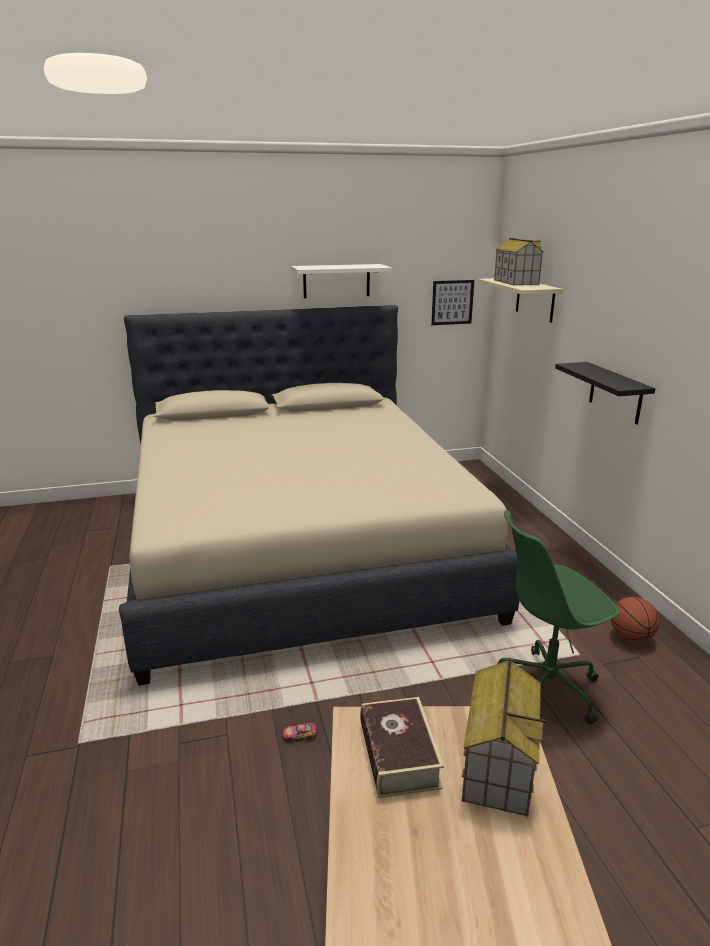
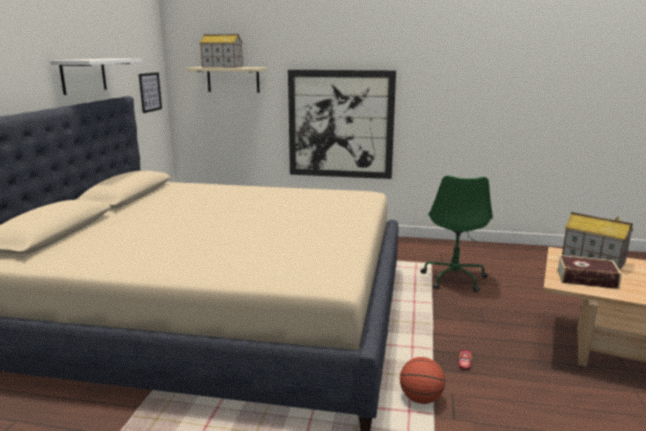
camera: 65 degrees left, 5 degrees down
(615, 393) = (340, 124): black shelf -> picture
(630, 637) = (424, 249): basketball -> basketball (420, 399)

